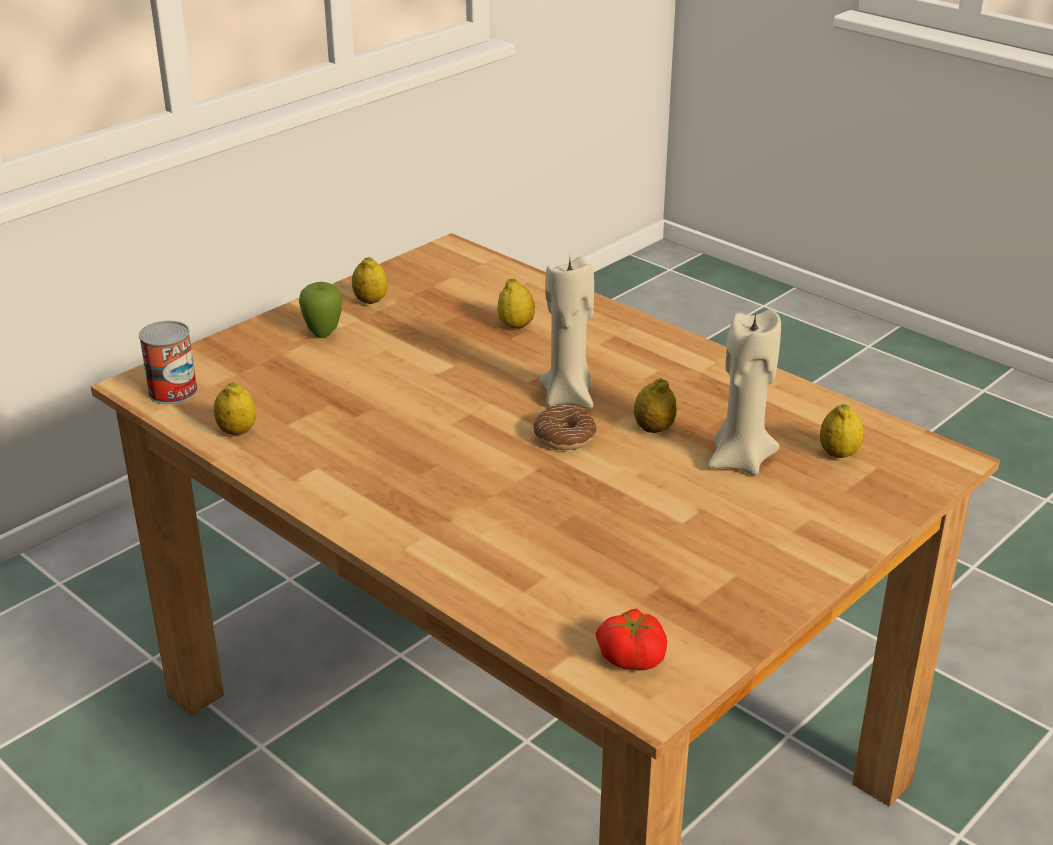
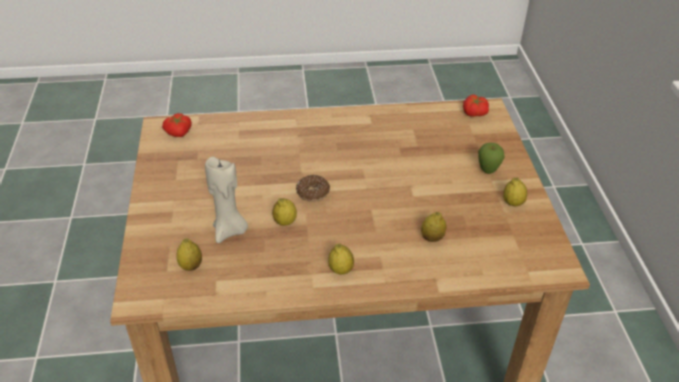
camera: 130 degrees right, 10 degrees up
(173, 391) = (473, 113): can -> tomato
(237, 431) = (421, 116): lemon -> lemon (341, 270)
(569, 397) = (342, 213): beige candle -> none

